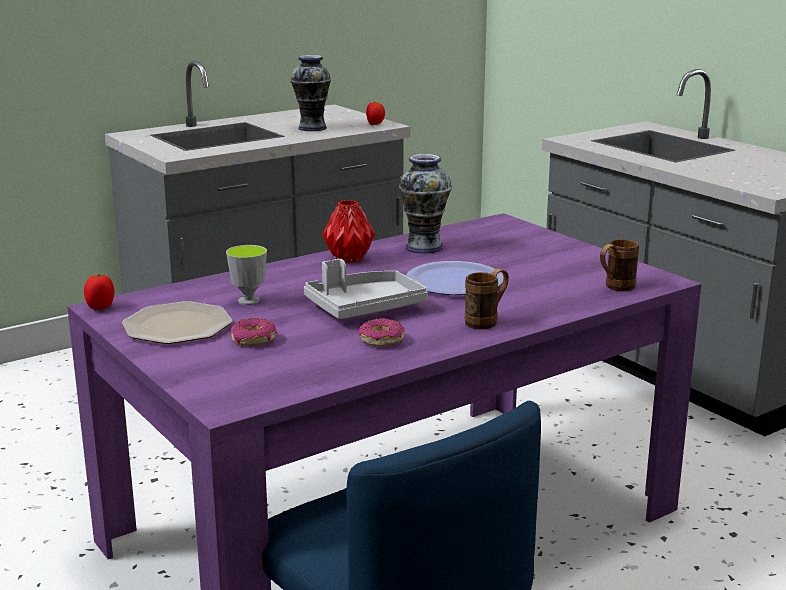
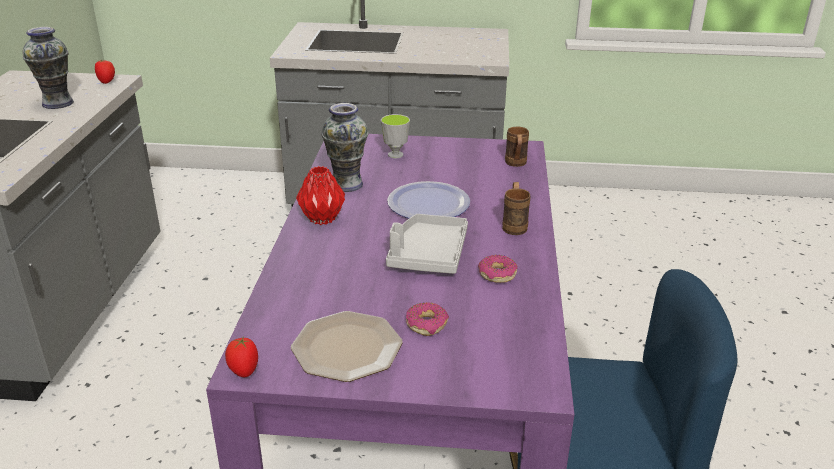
camera: 50 degrees left, 10 degrees up
(249, 301) = (342, 294): cup -> cup (395, 155)

